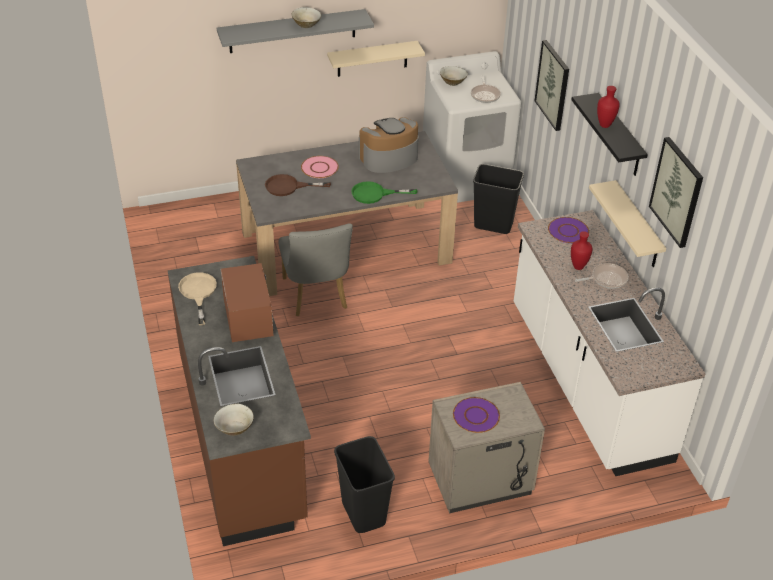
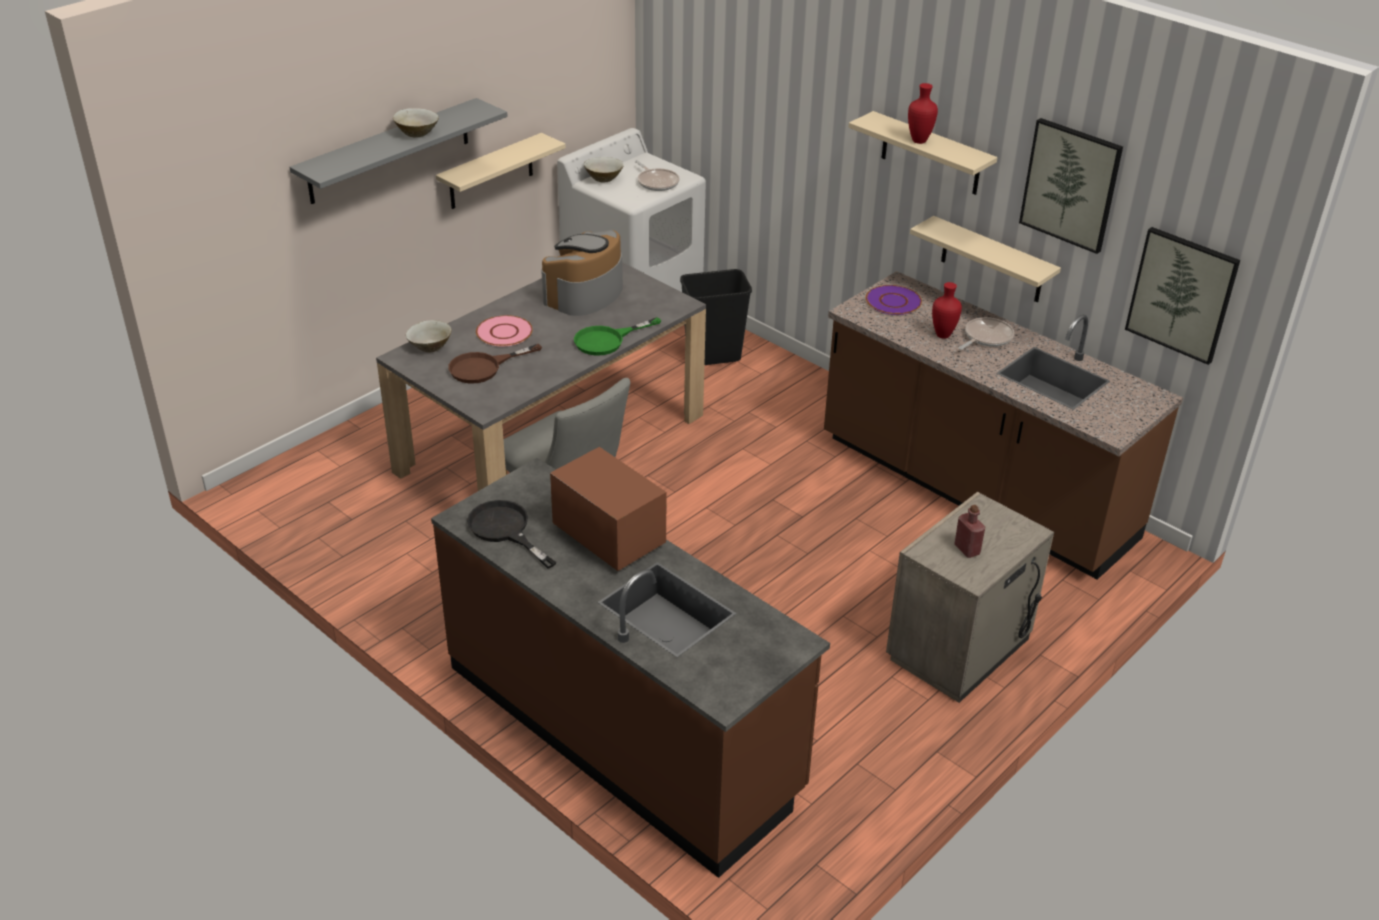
camera: 30 degrees left, 5 degrees down
(198, 293) = (505, 530): beige frying pan -> black frying pan
(234, 428) = (723, 676): beige bowl -> beige bowl (430, 347)
(364, 513) = (860, 749): black trash can -> none
(475, 416) = (967, 549): purple plate -> red bottle
(553, 85) = (767, 134): picture -> picture (1182, 294)
(586, 382) = (974, 490): white counter -> brown counter
(619, 136) = (931, 154): black shelf -> beige shelf

